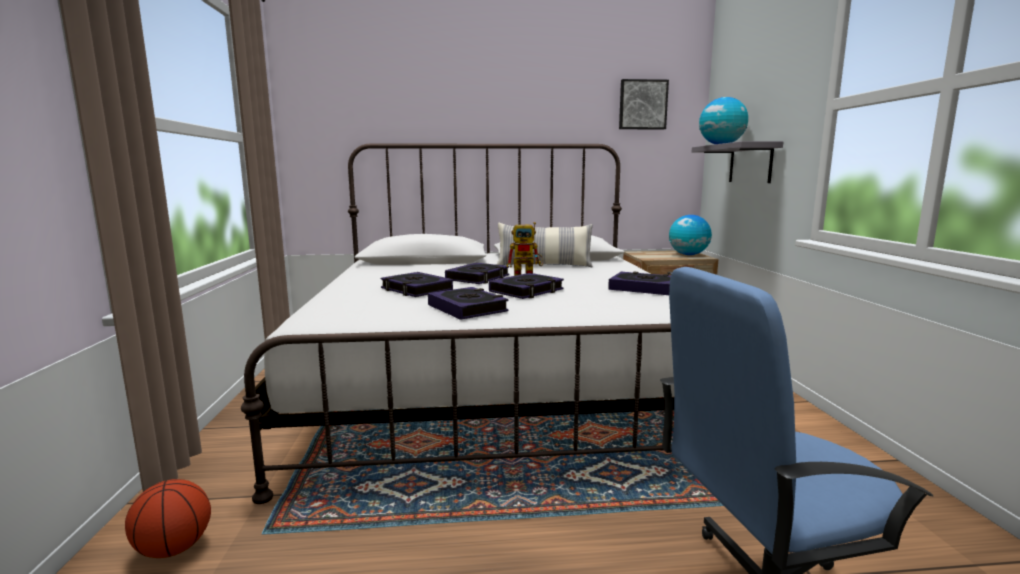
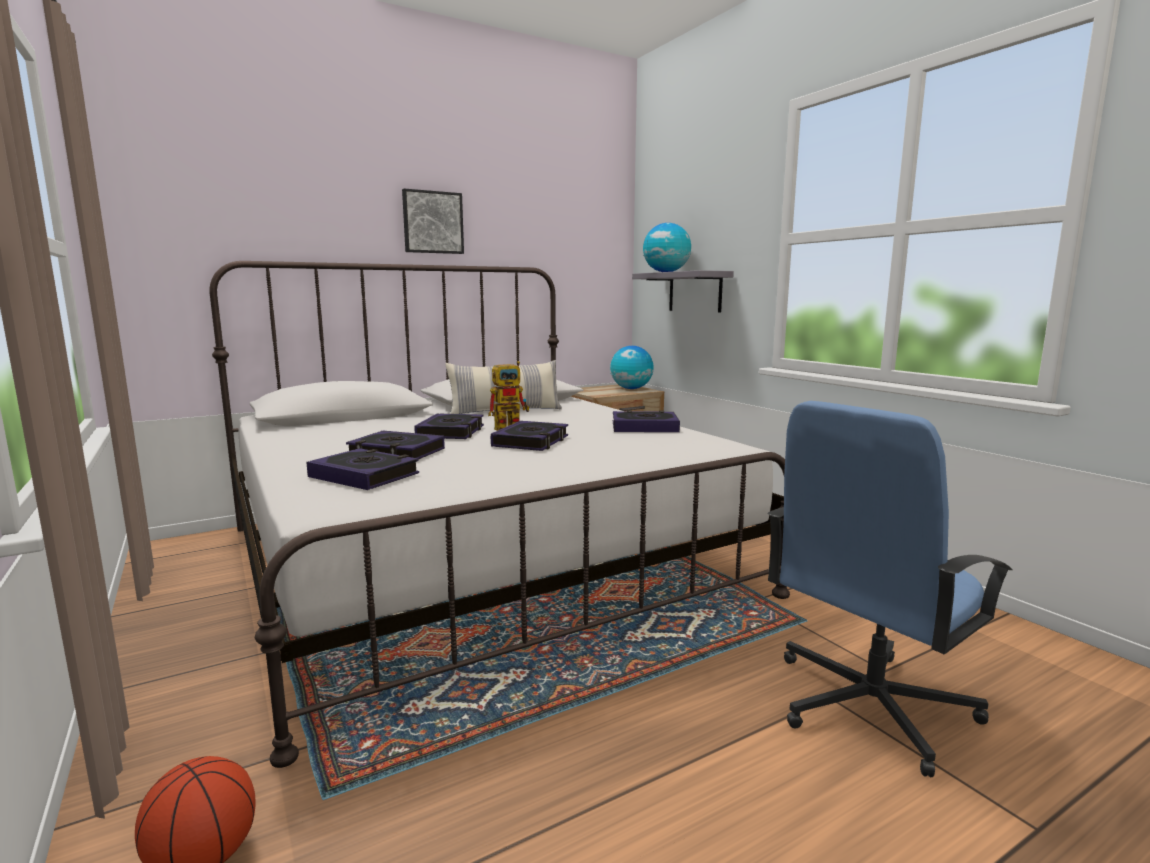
camera: 25 degrees left, 0 degrees up
(467, 308) = (497, 468): book -> book (364, 476)
(642, 105) = (572, 225): picture -> picture (432, 222)

